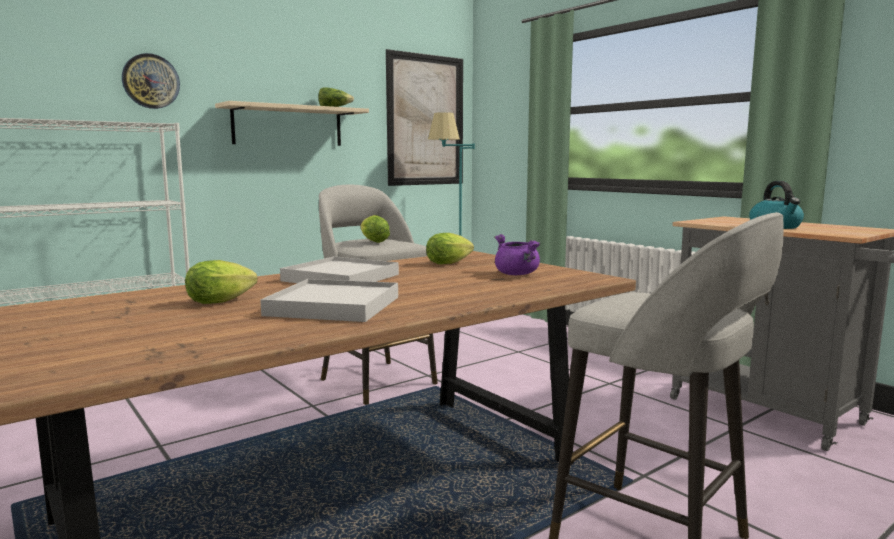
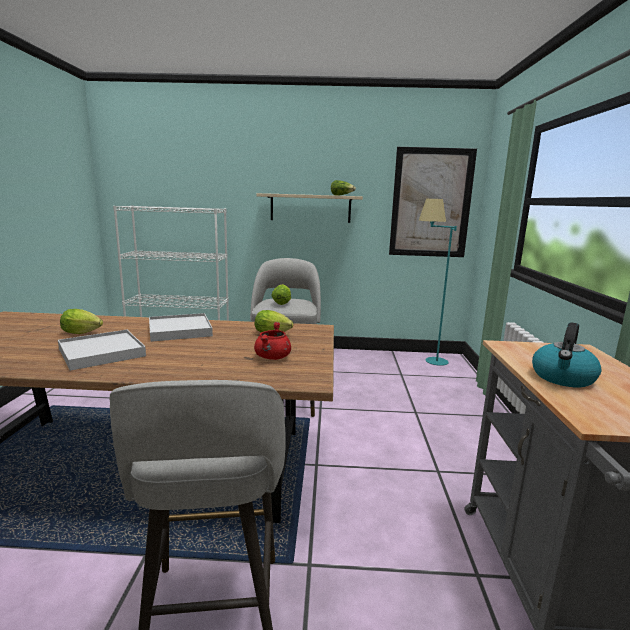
camera: 40 degrees right, 5 degrees up
(151, 81) = (223, 180): wall clock -> none
(517, 274) = (272, 357): purple cooking pot -> red cooking pot

